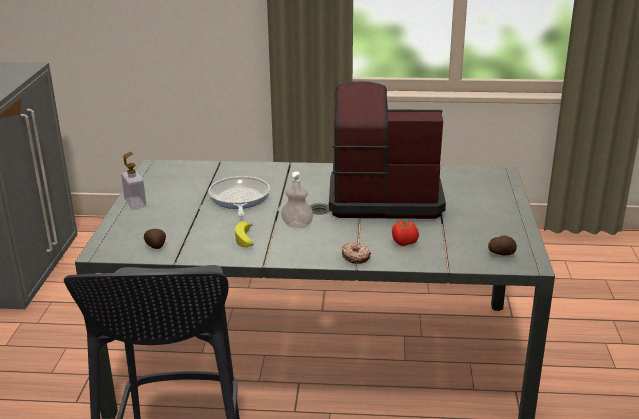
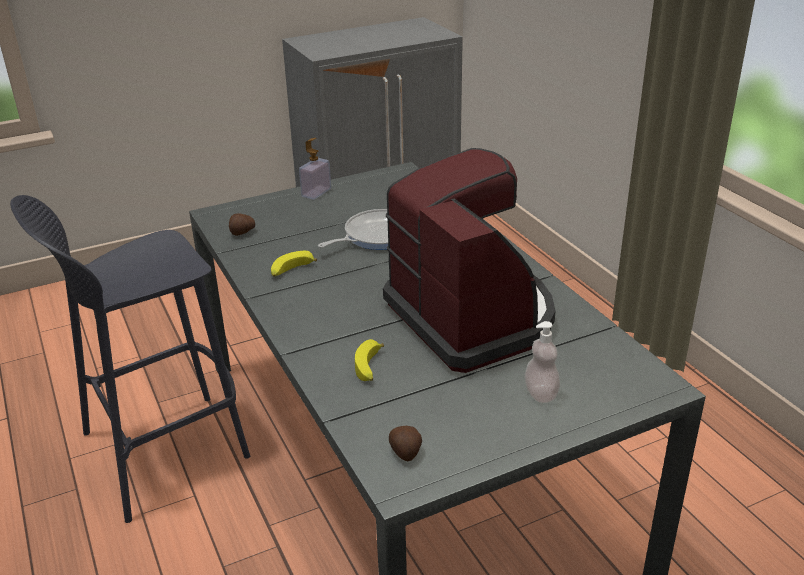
camera: 60 degrees right, 5 degrees up
(297, 225) = (350, 286): soap dispenser -> soap dispenser (541, 394)
(356, 257) = (308, 345): donut -> none
(405, 243) = (370, 368): tomato -> banana

